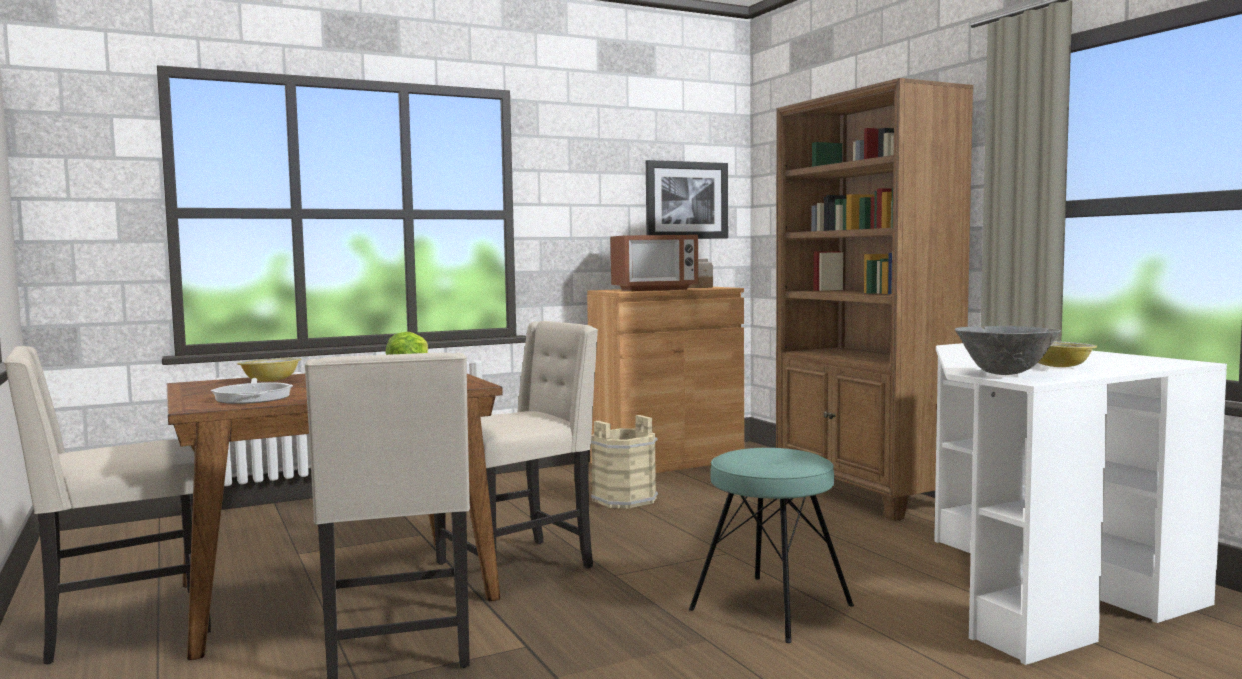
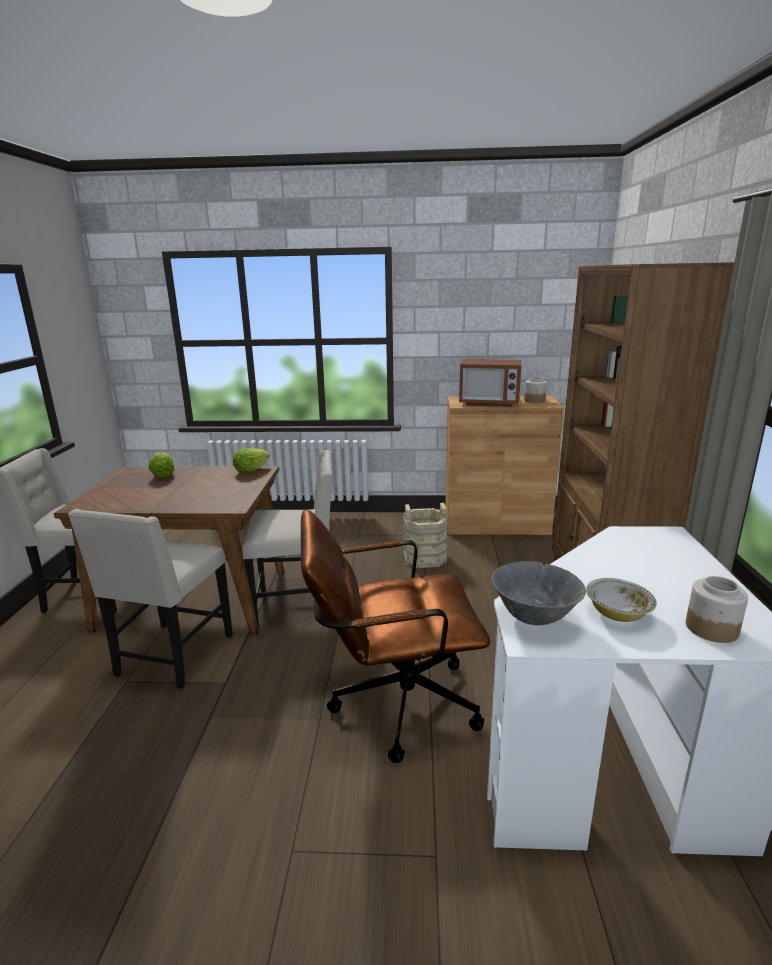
camera: 30 degrees right, 15 degrees up
(253, 397) = (118, 498): frying pan -> none
(270, 381) = (163, 475): bowl -> lettuce
(686, 200) = (540, 326): picture -> none
(771, 607) = (392, 703): turquoise stool -> brown office chair
(1133, 363) = (710, 628): none -> jar

